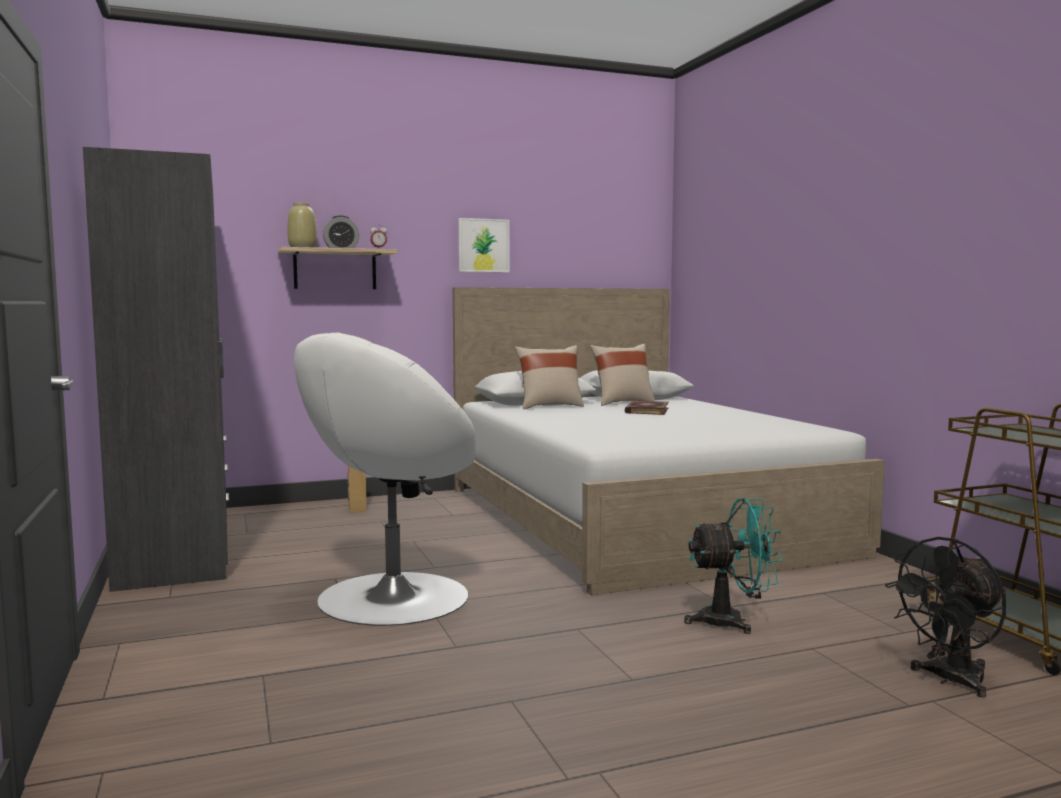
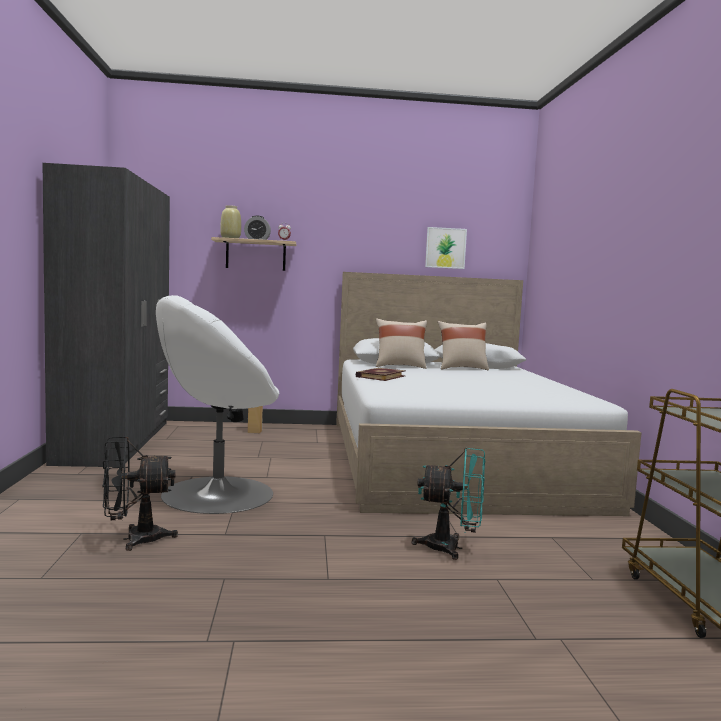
camera: 15 degrees right, 0 degrees up
(483, 245) = (369, 240): picture -> picture (445, 248)
(646, 410) = (469, 375): book -> book (380, 376)
(949, 680) = (594, 625): black fan -> black fan (134, 539)

